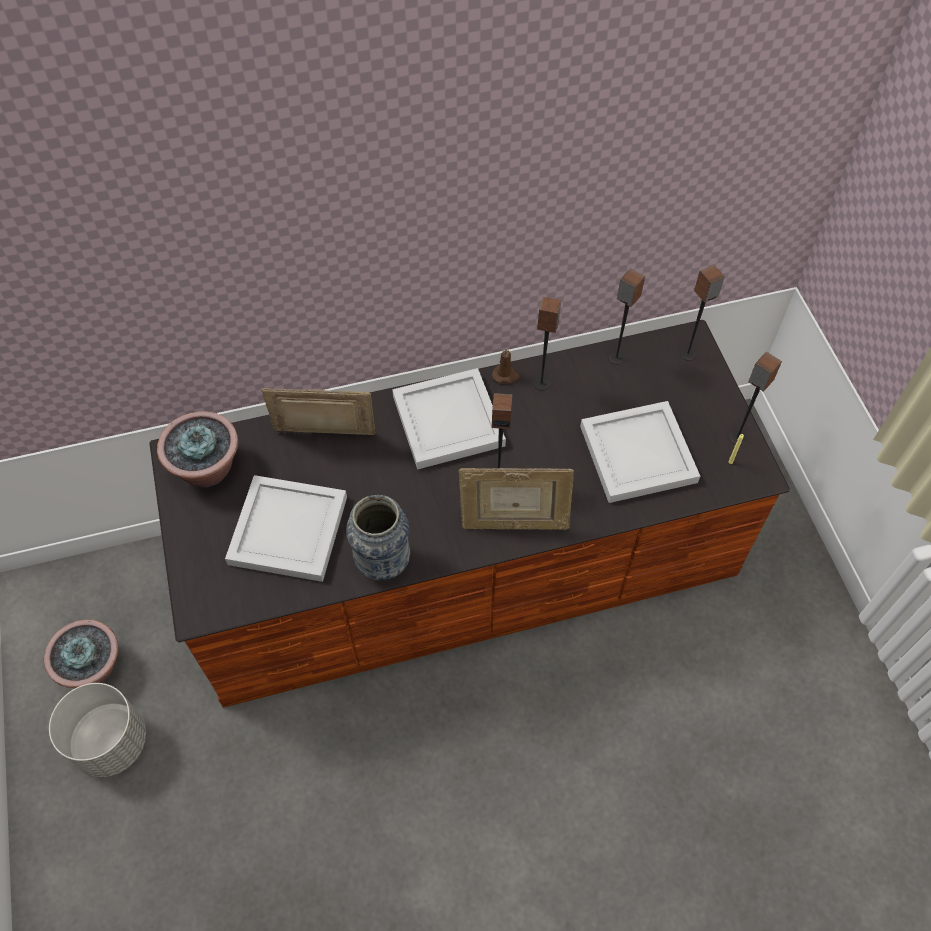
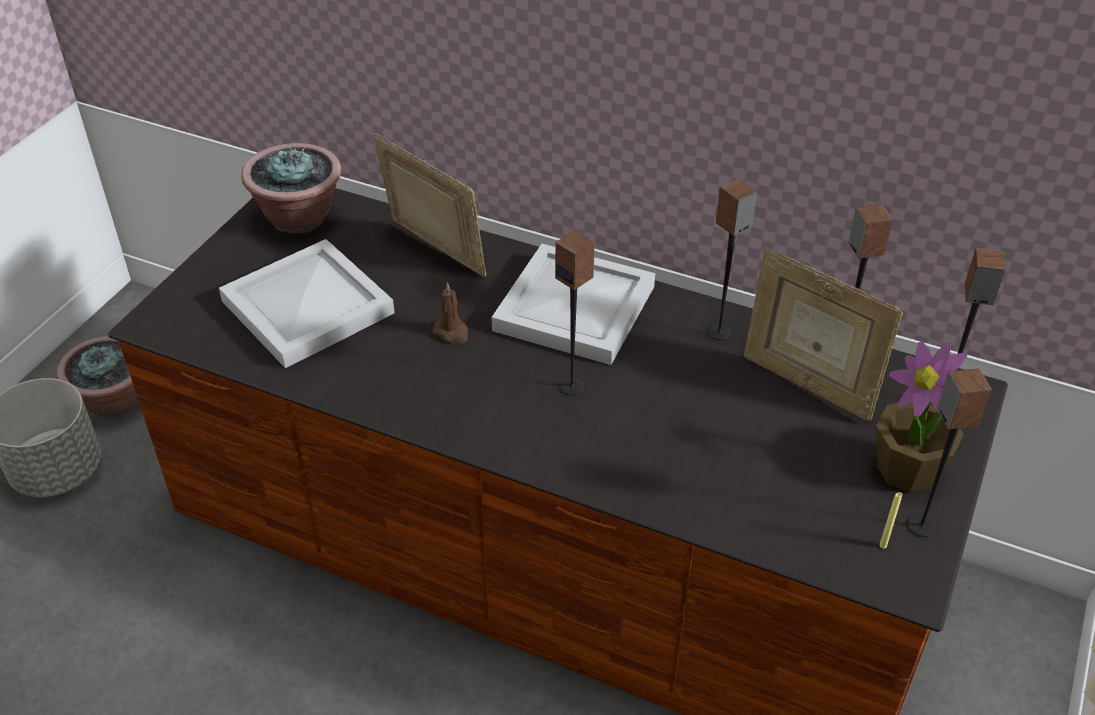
camera: 40 degrees right, 15 degrees down
(383, 563) = (360, 389): vase -> none
(506, 375) = (686, 303): brown candle -> brown candle (452, 332)
(513, 523) = (536, 440): picture frame -> picture frame (807, 384)
(638, 452) = (766, 463): white tray -> none
(705, 408) = (908, 470): none -> potted plant

